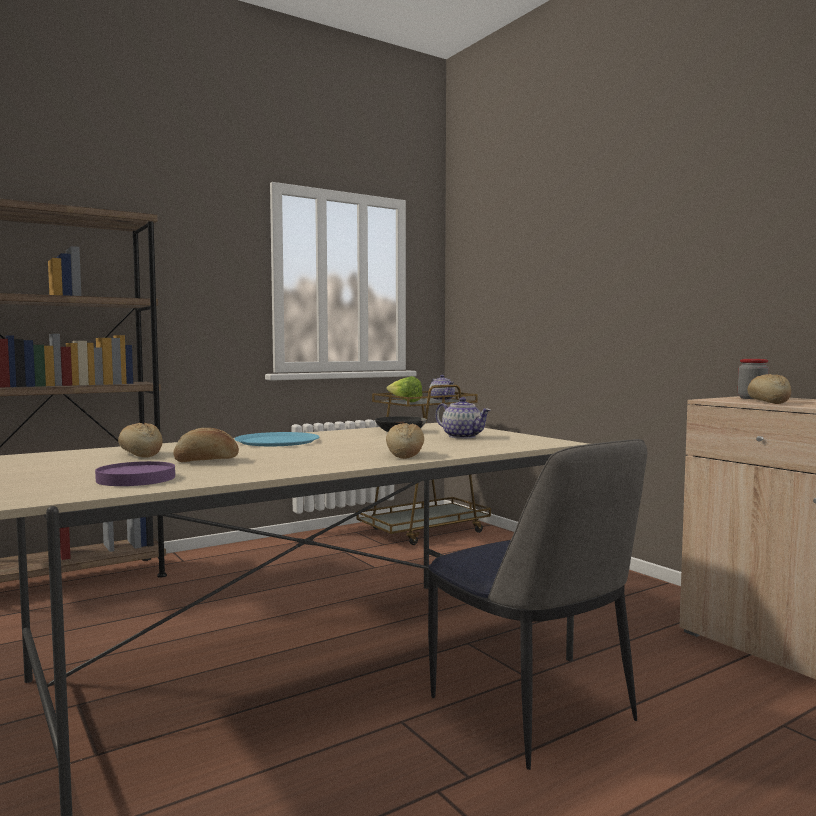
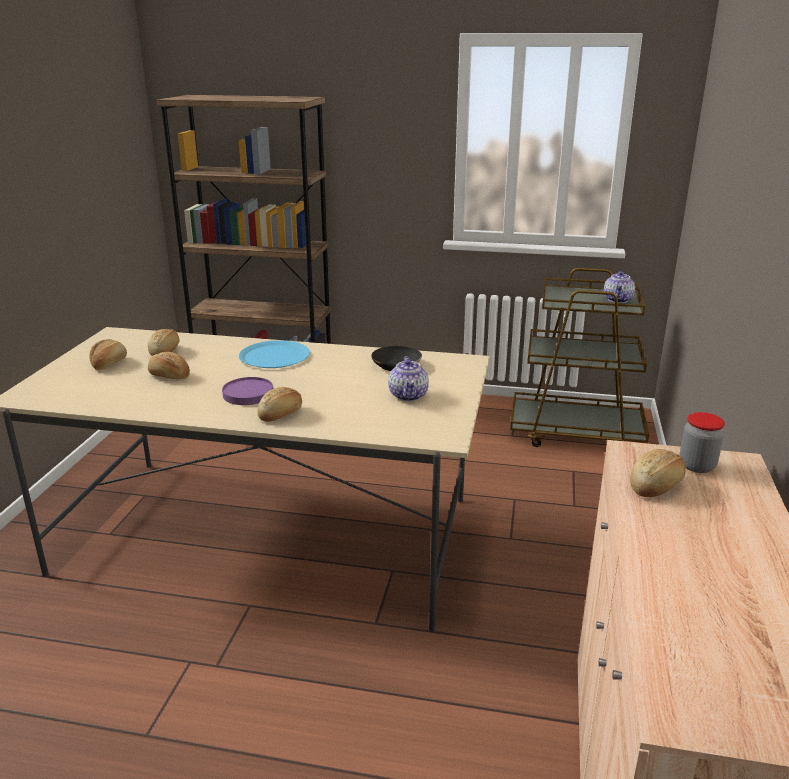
camera: 45 degrees right, 20 degrees up
(91, 467) = (109, 364): none -> bread
(136, 479) = (90, 390): purple plate -> purple plate (248, 394)
(405, 401) = (563, 297): lettuce -> none
(534, 712) = (326, 652): chair -> none

